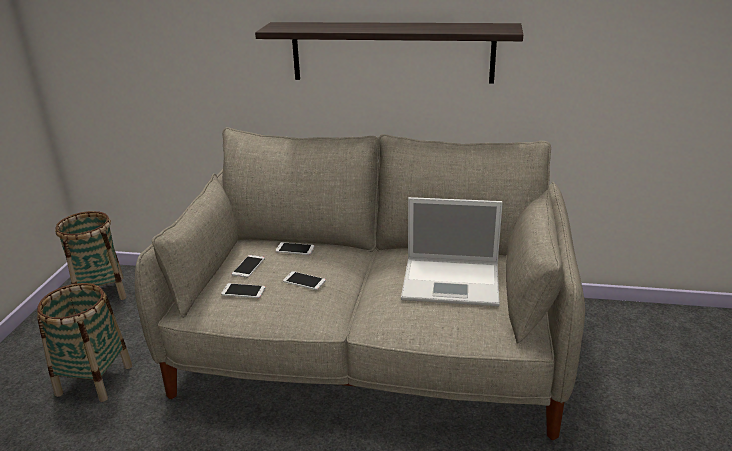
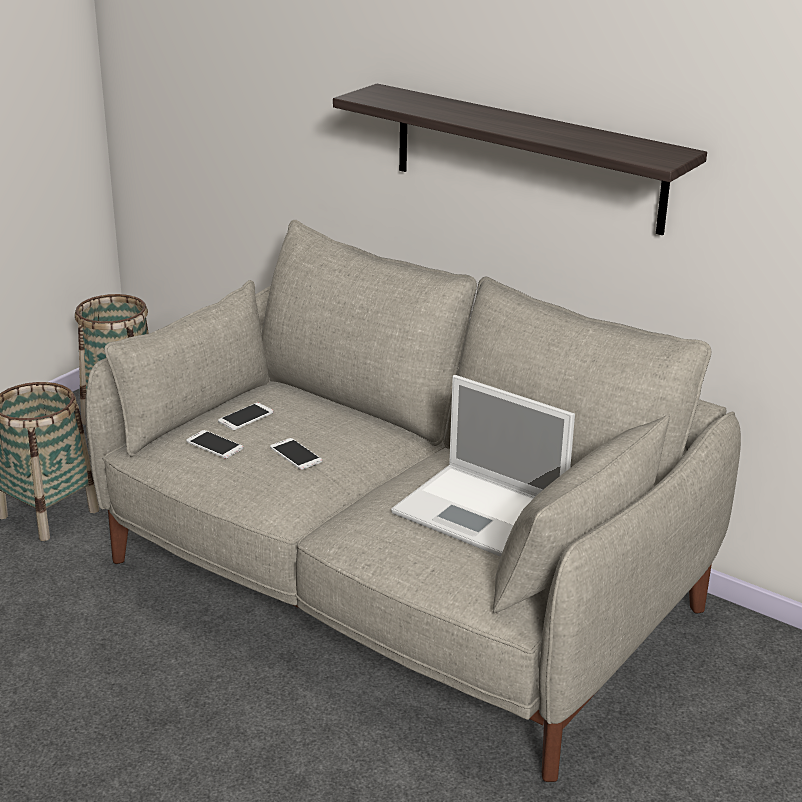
camera: 25 degrees right, 0 degrees up
(295, 249) = (323, 412): phone -> none

